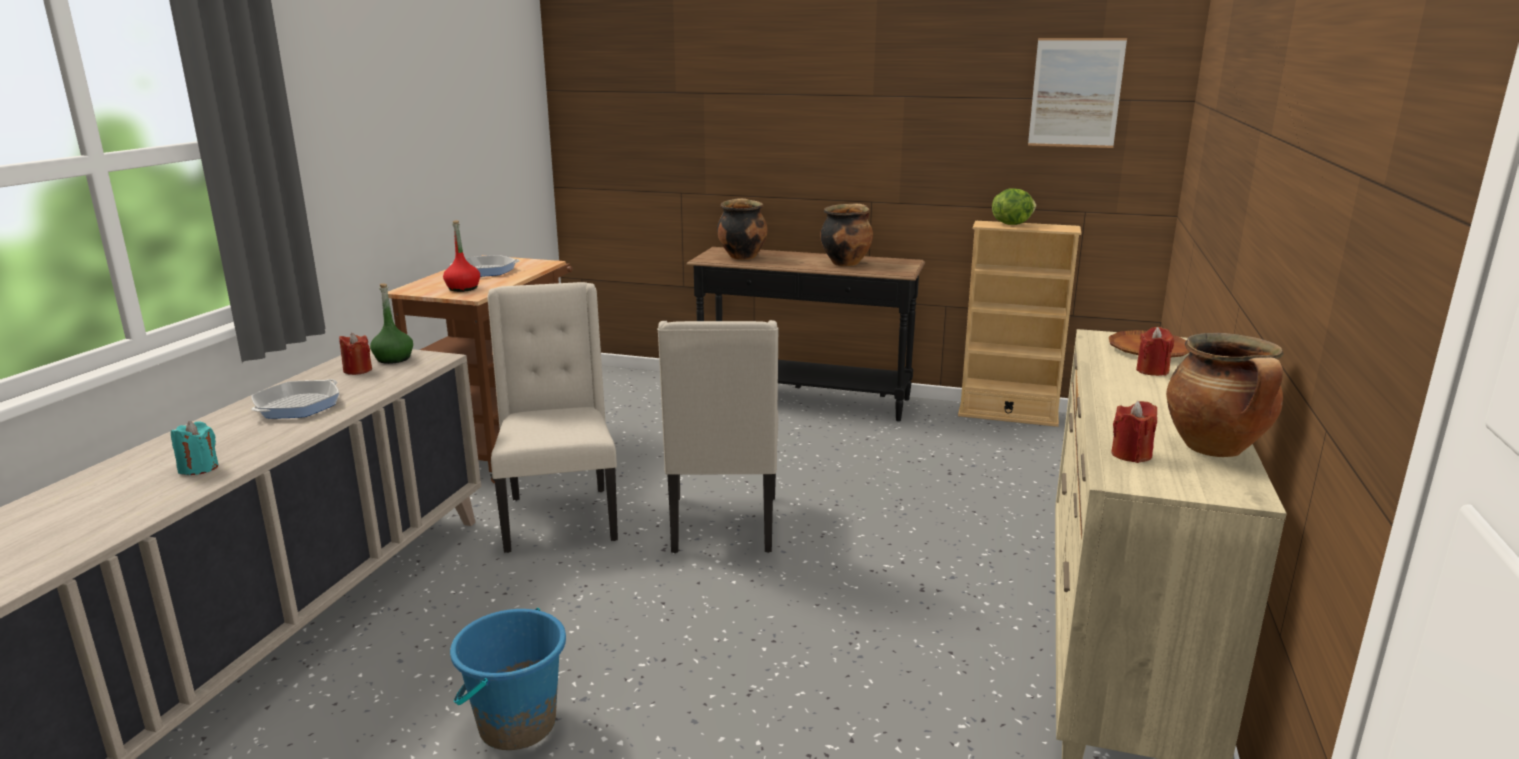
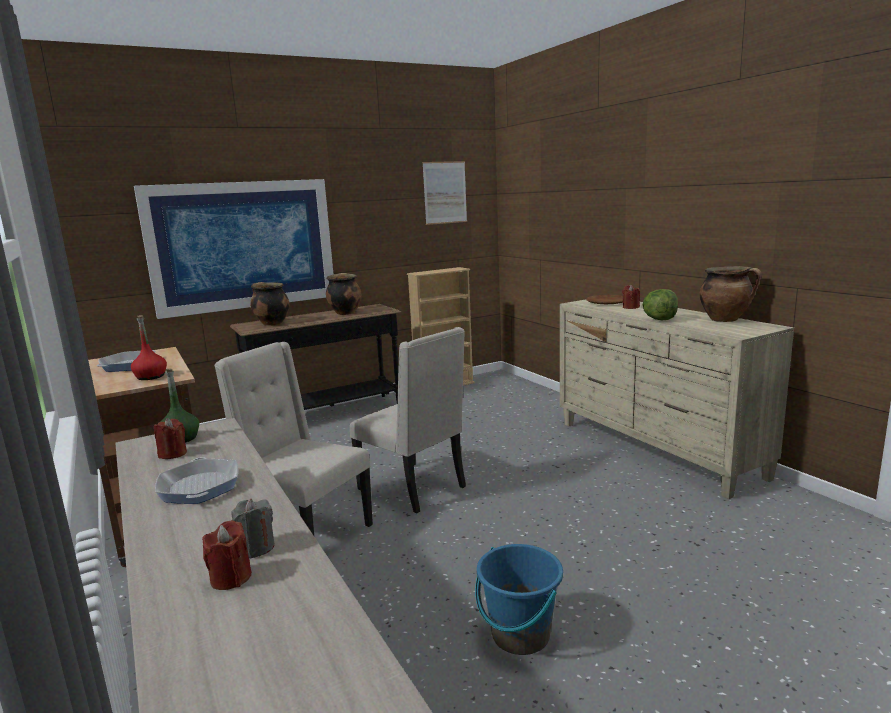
camera: 45 degrees left, 5 degrees down
(199, 468) = (256, 548): turquoise candle -> grey candle
(739, 146) = (242, 245): none -> picture
(1011, 224) = (430, 271): lettuce -> lettuce (660, 319)
(1131, 455) = (715, 328): red candle -> red candle (231, 578)

